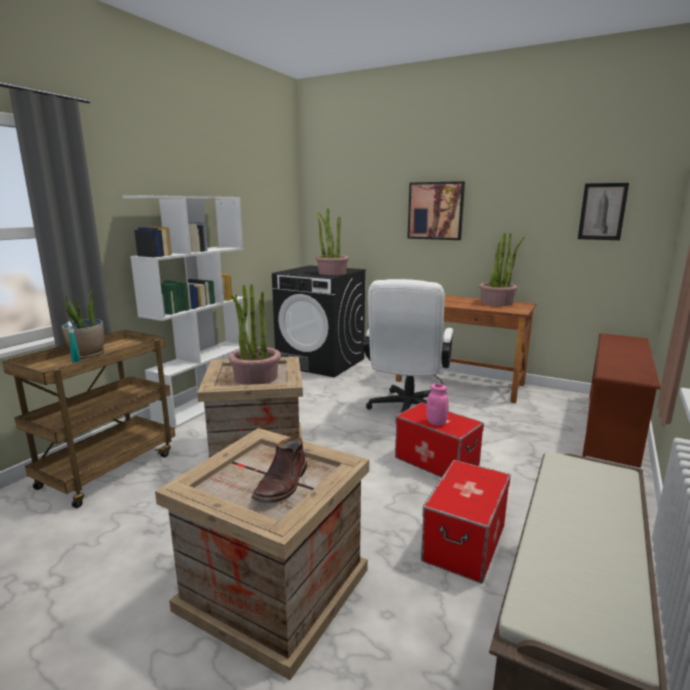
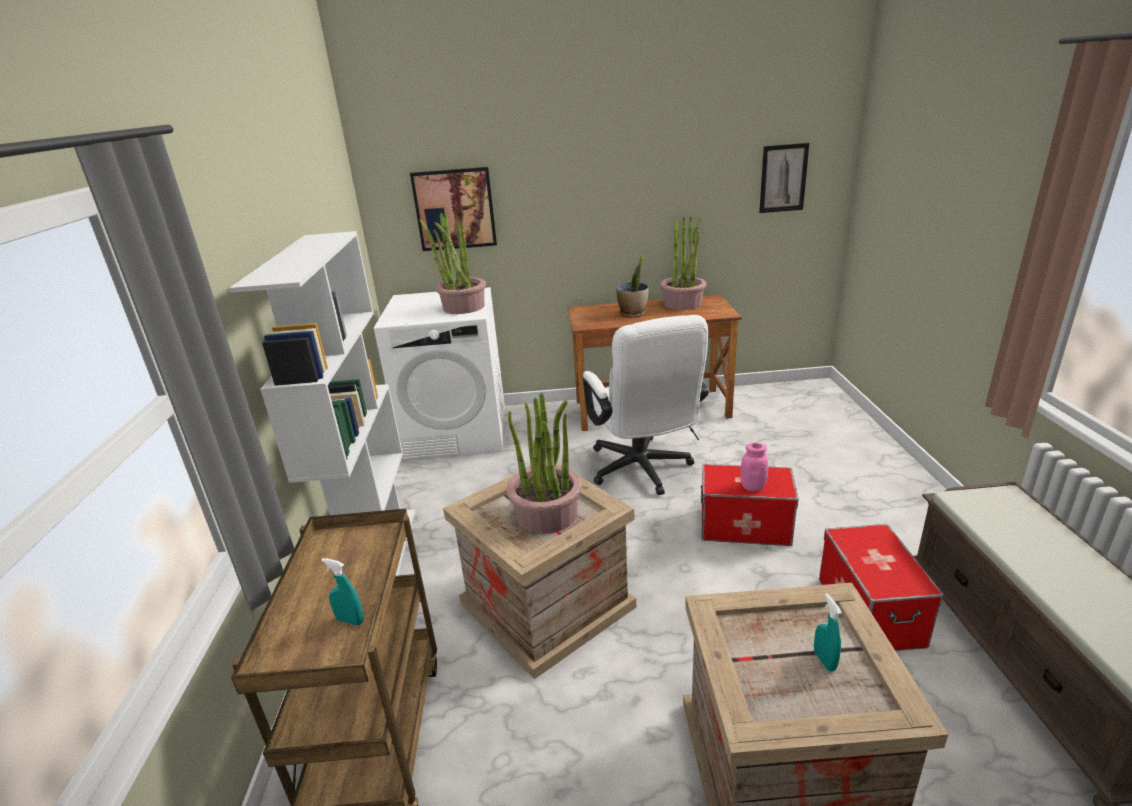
camera: 30 degrees left, 10 degrees up
(88, 355) = (323, 591): potted plant -> potted plant (633, 313)
(282, 485) = (824, 661): brown boot -> turquoise spray bottle
(321, 362) = (457, 432): black washing machine -> white washing machine
(435, 211) = (583, 194): picture -> picture (455, 209)
(612, 427) = (838, 418): brown shoe rack -> none

